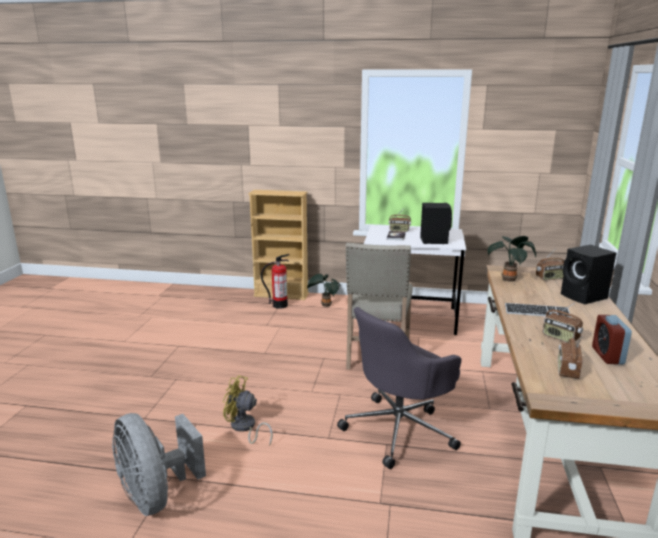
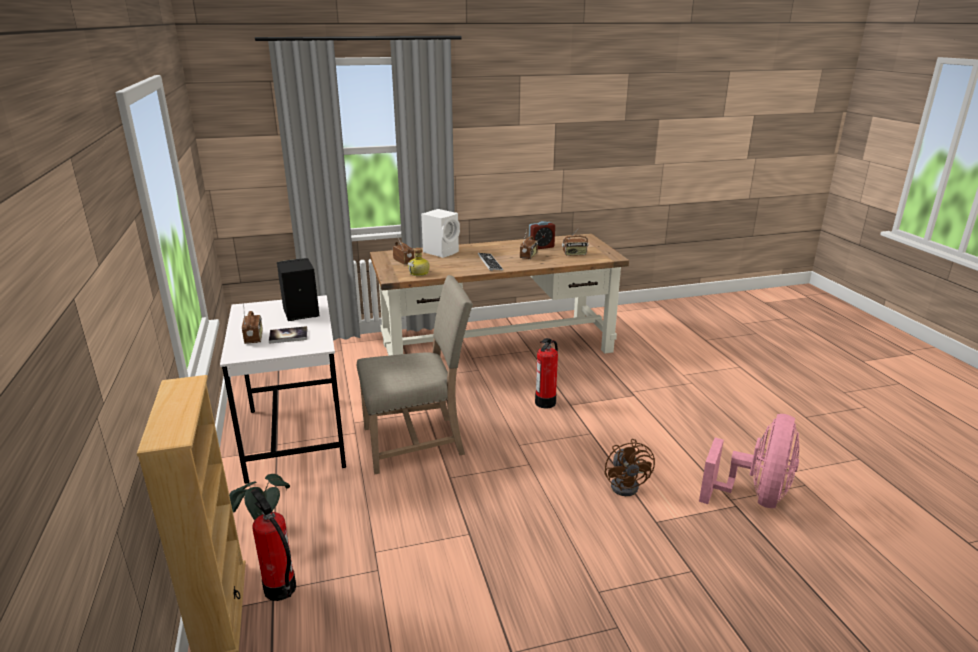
camera: 115 degrees left, 5 degrees up
(156, 495) = (754, 496): grey fan -> pink fan
(244, 428) = (627, 485): yellow fan -> brown fan
(399, 429) = (545, 402): grey office chair -> fire extinguisher
(509, 279) = (419, 273): potted plant -> bottle
(584, 297) = (442, 252): black speaker -> white speaker

